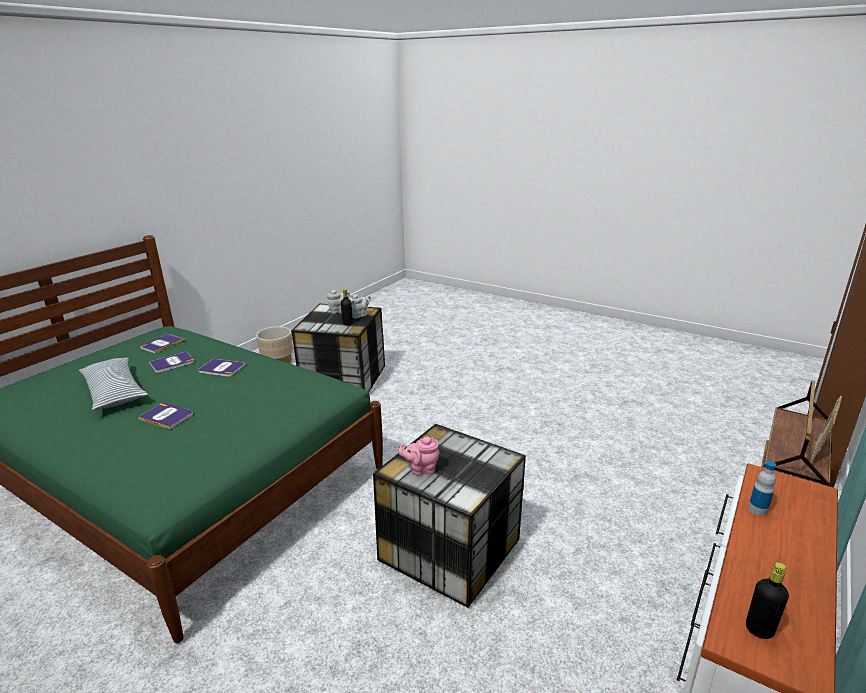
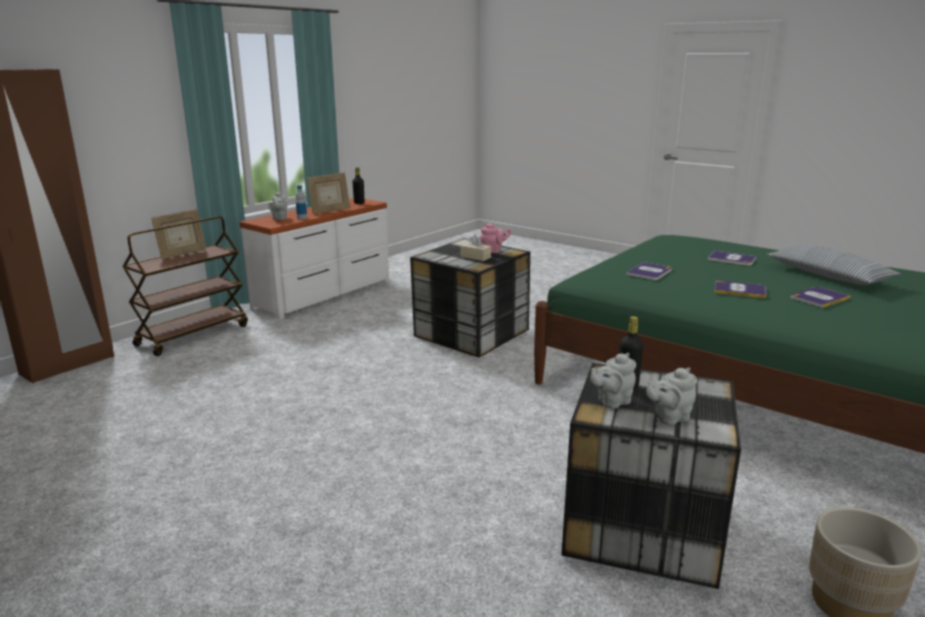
camera: 175 degrees left, 5 degrees down
(162, 344) = (891, 322): book -> book (649, 272)
(443, 454) = (475, 257): none -> beige tissue box
(755, 556) = (330, 211): none -> picture frame
(791, 504) = (279, 218): none -> grey teapot

